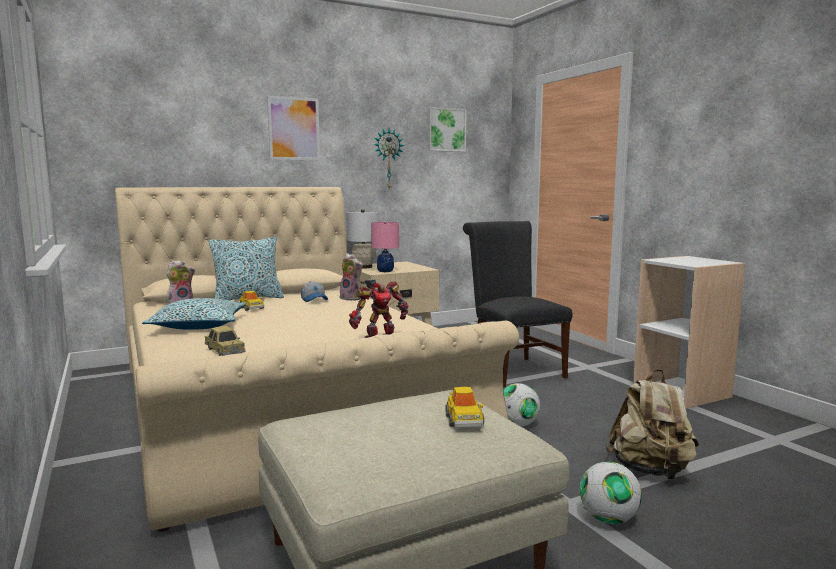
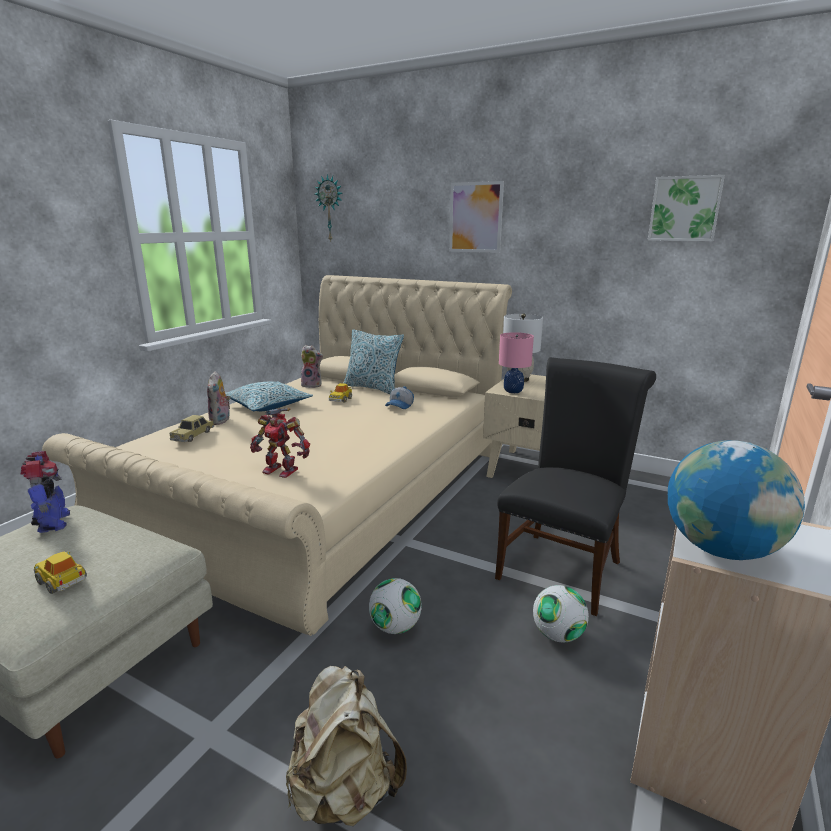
camera: 55 degrees right, 10 degrees up
(322, 423) = (52, 523): none -> toy robot
(352, 298) = (430, 414): plush toy -> plush toy (221, 421)
(388, 159) = (586, 251): wall clock -> wall clock (330, 208)
(464, 421) = (62, 580): toy car -> toy car turned 75 degrees clockwise
(608, 519) = (187, 780): football -> football (558, 634)
(693, 263) = (721, 549): none -> globe

